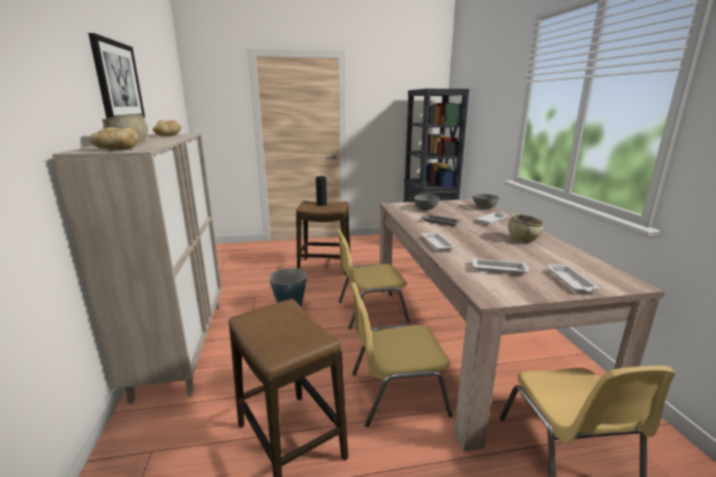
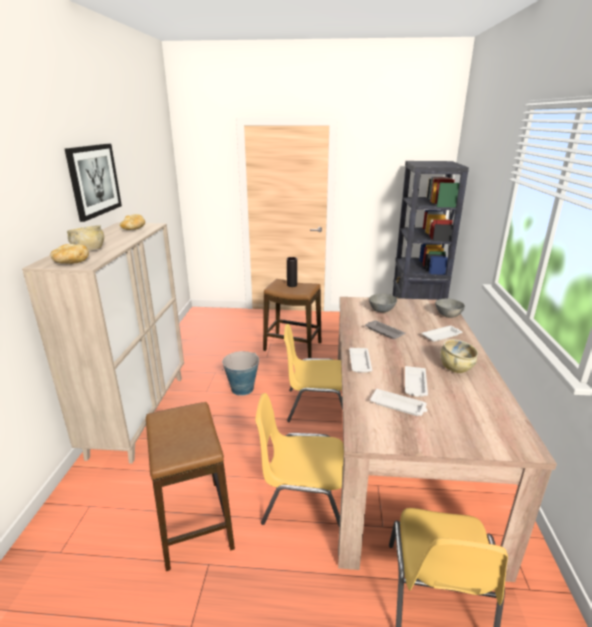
camera: 15 degrees right, 5 degrees up
(570, 281) = (461, 433): white tray -> white tray (415, 384)

